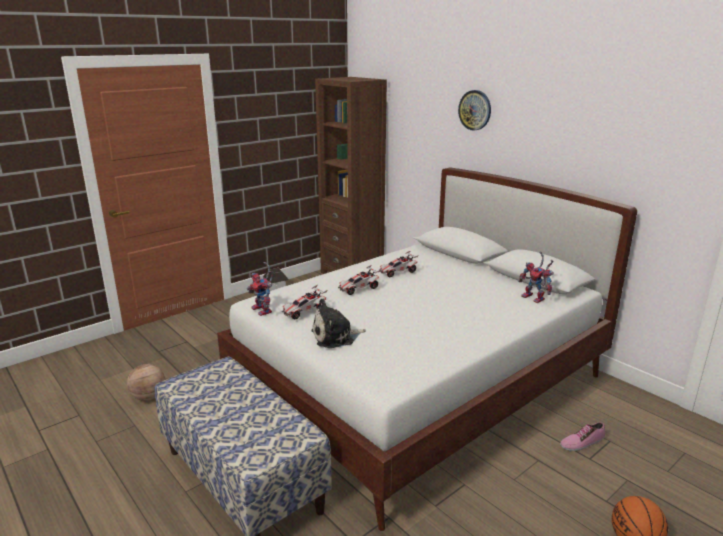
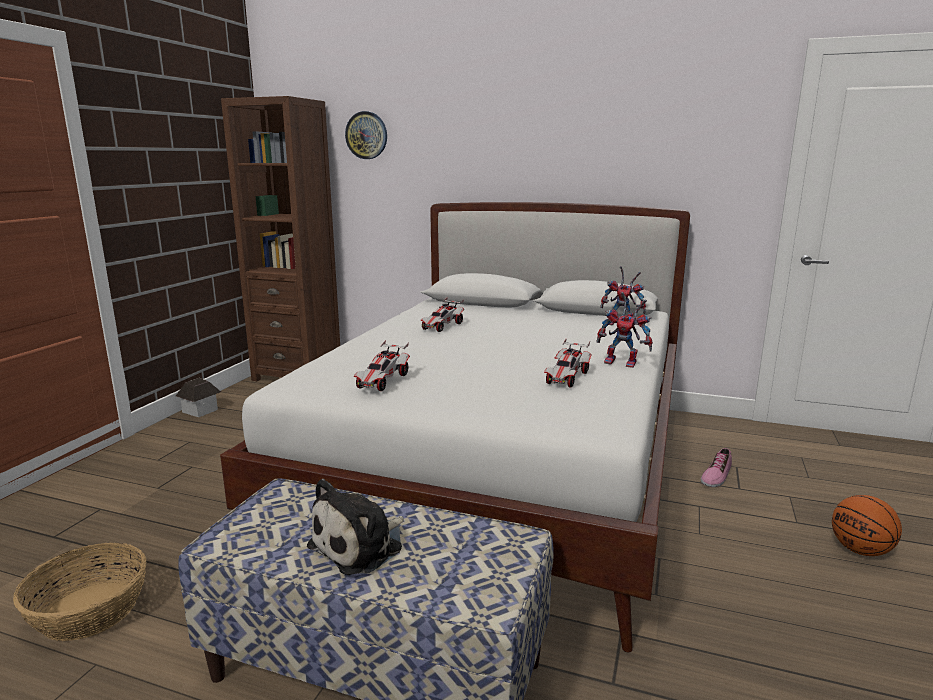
camera: 30 degrees left, 5 degrees down
(148, 397) = (89, 610): basketball -> basket
(264, 310) = (316, 393): toy robot -> toy robot (624, 362)
(335, 337) = (463, 398): plush toy -> plush toy (361, 546)
(359, 289) = (420, 347): toy car -> toy car (567, 378)
(475, 110) = (466, 127): wall clock -> wall clock (366, 135)

